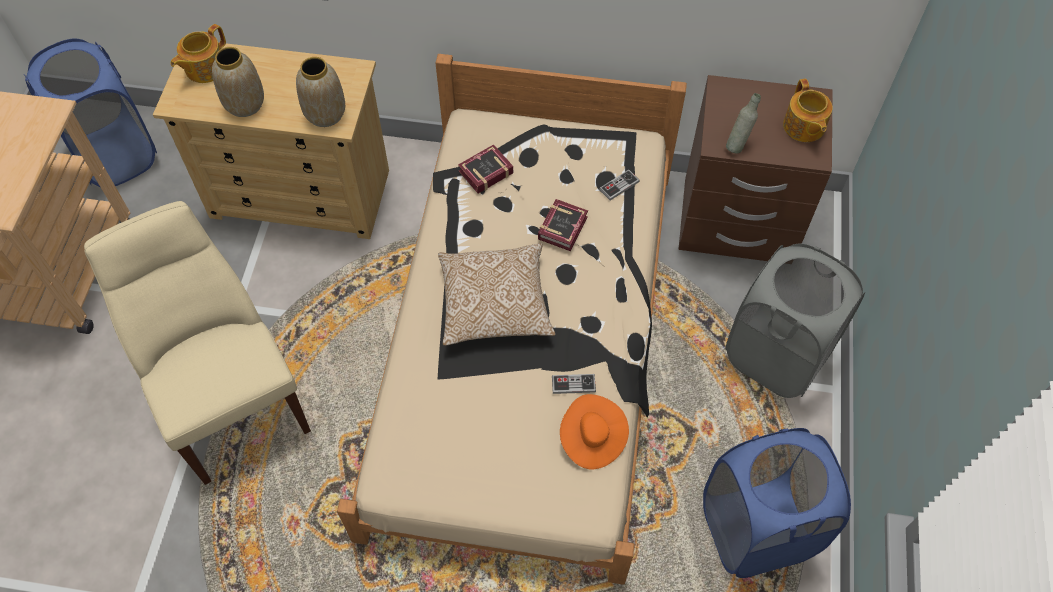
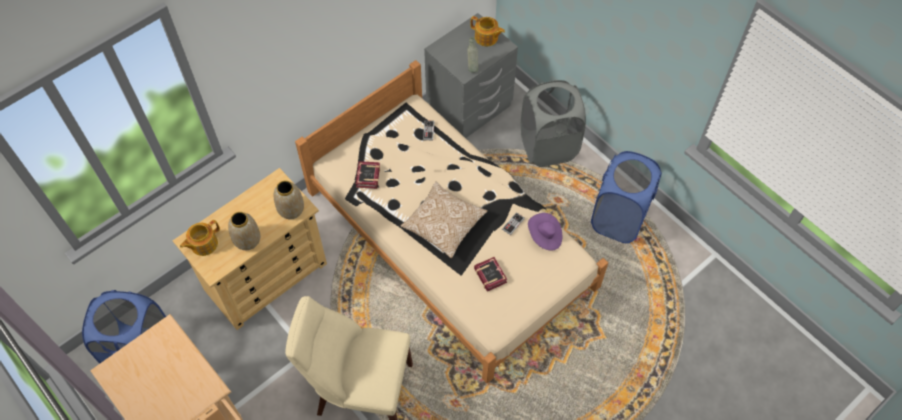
camera: 50 degrees left, 0 degrees up
(204, 68) = (203, 244): teapot -> teapot turned 60 degrees clockwise
(564, 227) = (430, 167): book -> book (490, 274)
(592, 439) = (545, 236): orange hat -> purple hat
(736, 223) = (469, 108): brown nightstand -> grey nightstand

